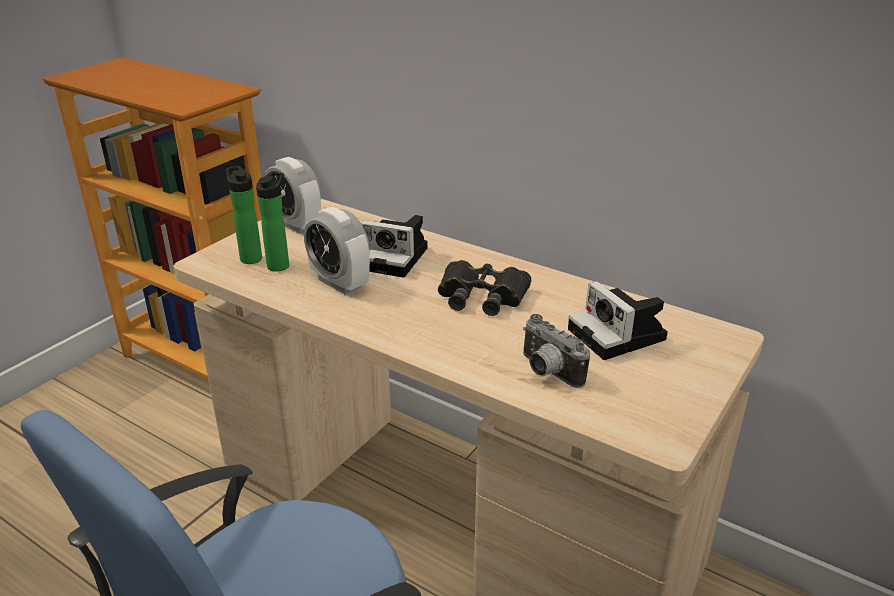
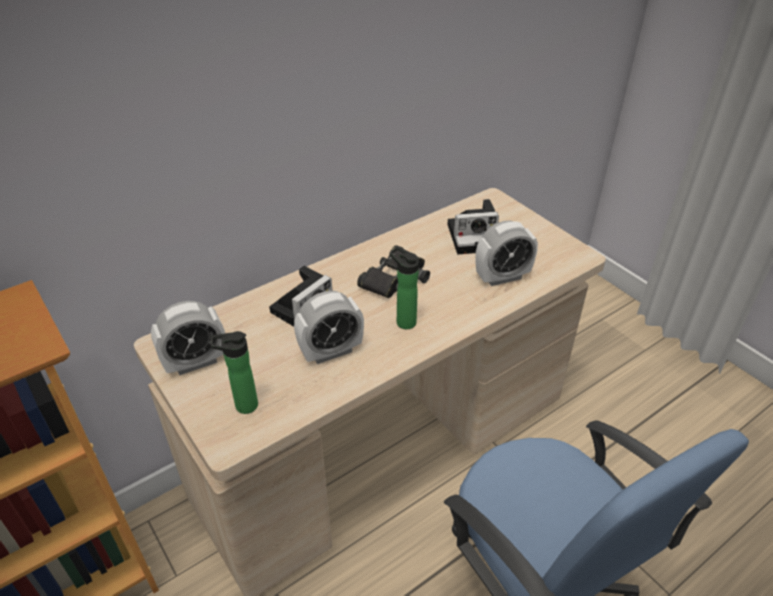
camera: 70 degrees left, 10 degrees up
(280, 264) = (272, 385): bottle -> bottle (403, 321)
(547, 372) = (502, 277): camera -> alarm clock

